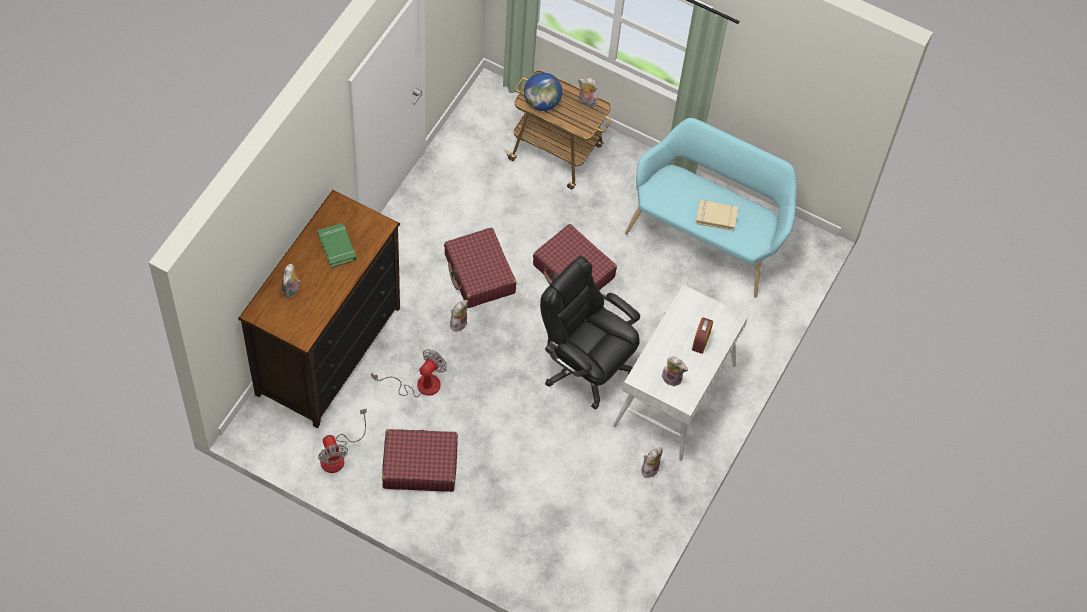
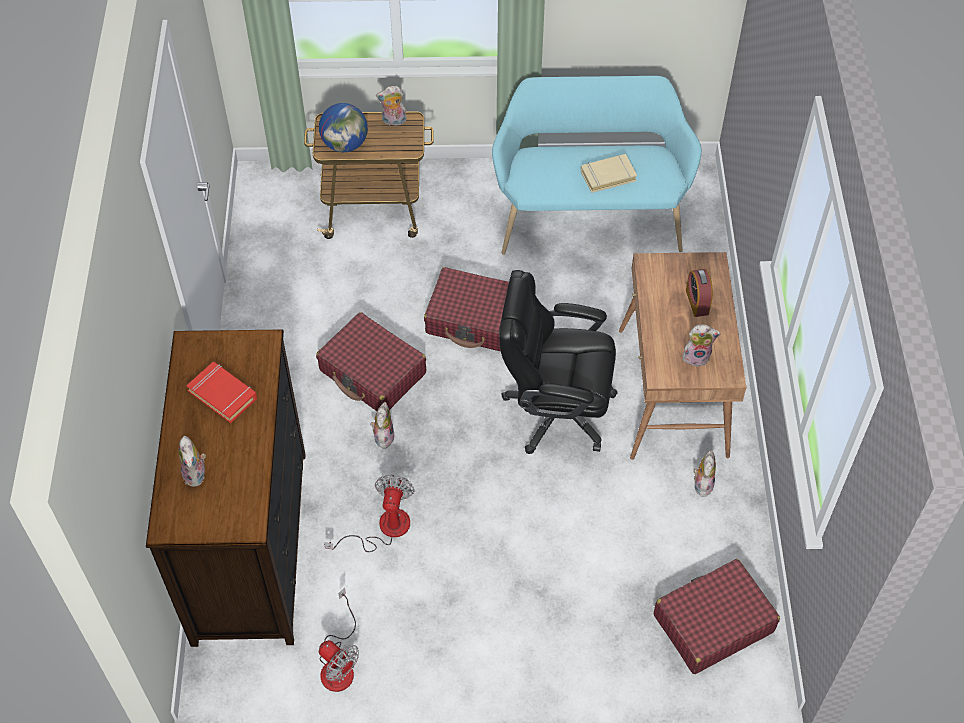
camera: 25 degrees left, 5 degrees down
(337, 247) = (223, 394): green book -> red book
(419, 465) = (444, 622): red suitcase -> red suitcase (712, 623)
(675, 396) = (673, 393): white desk -> brown desk

